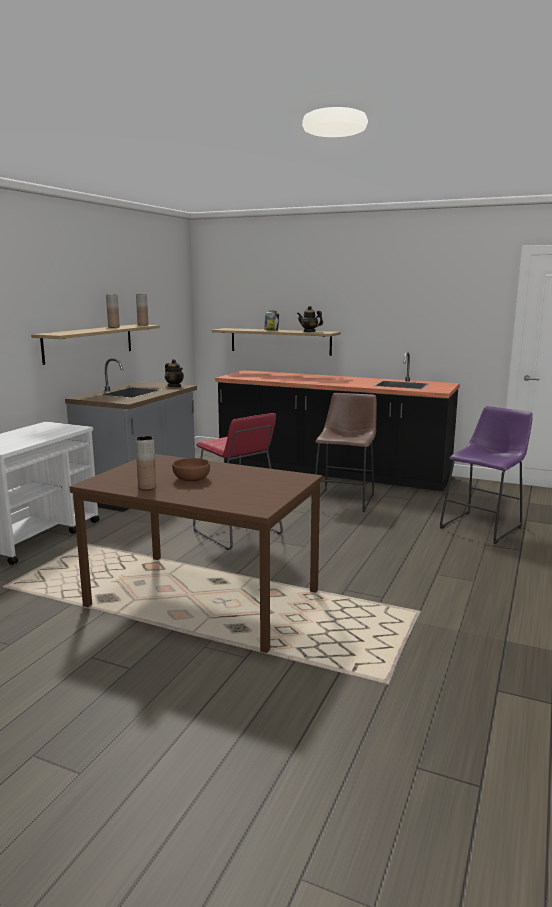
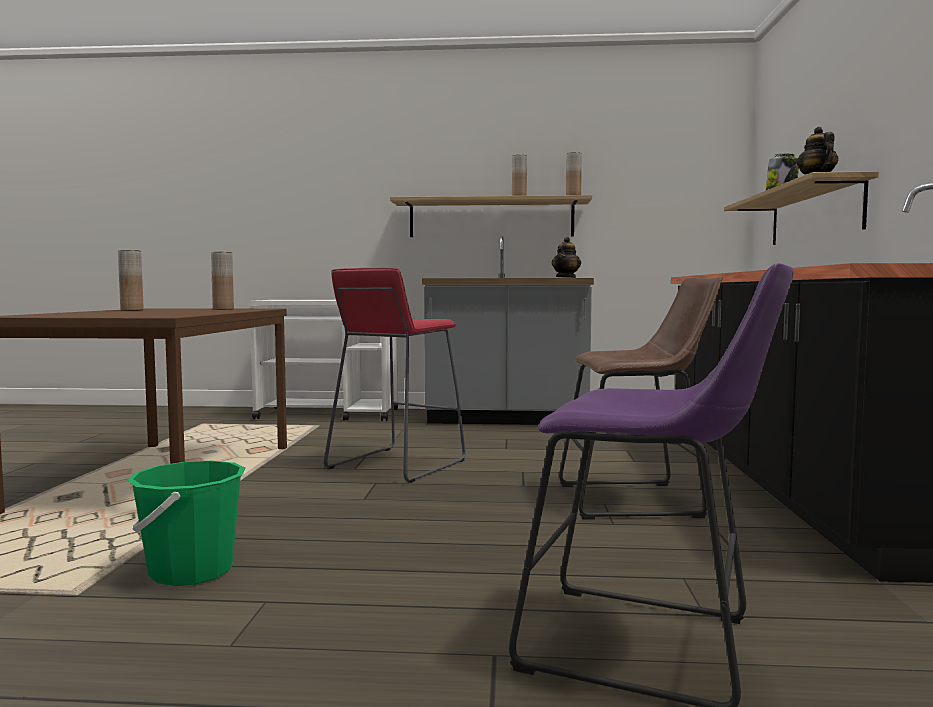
camera: 70 degrees right, 10 degrees down
(159, 466) = (223, 309): none -> brown vase
(191, 479) = (161, 311): brown bowl -> none
(397, 588) = (191, 571): none -> green bucket

